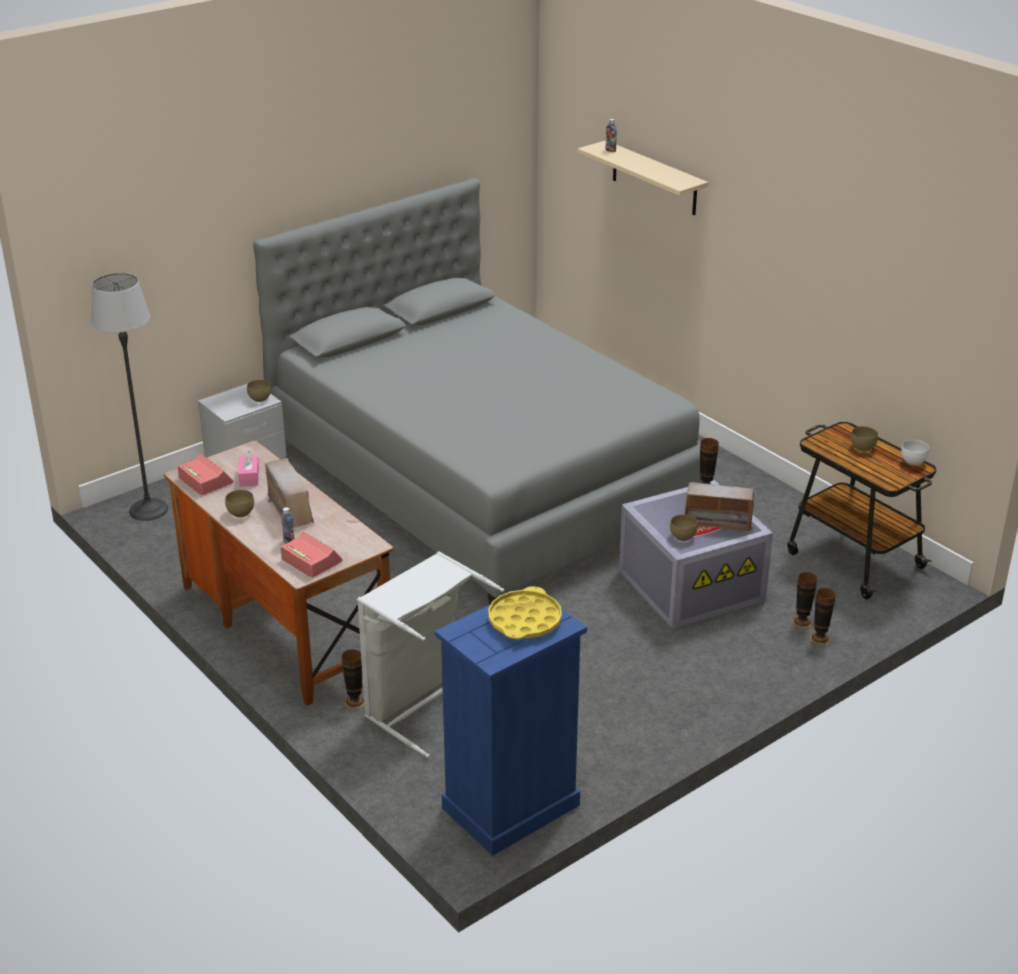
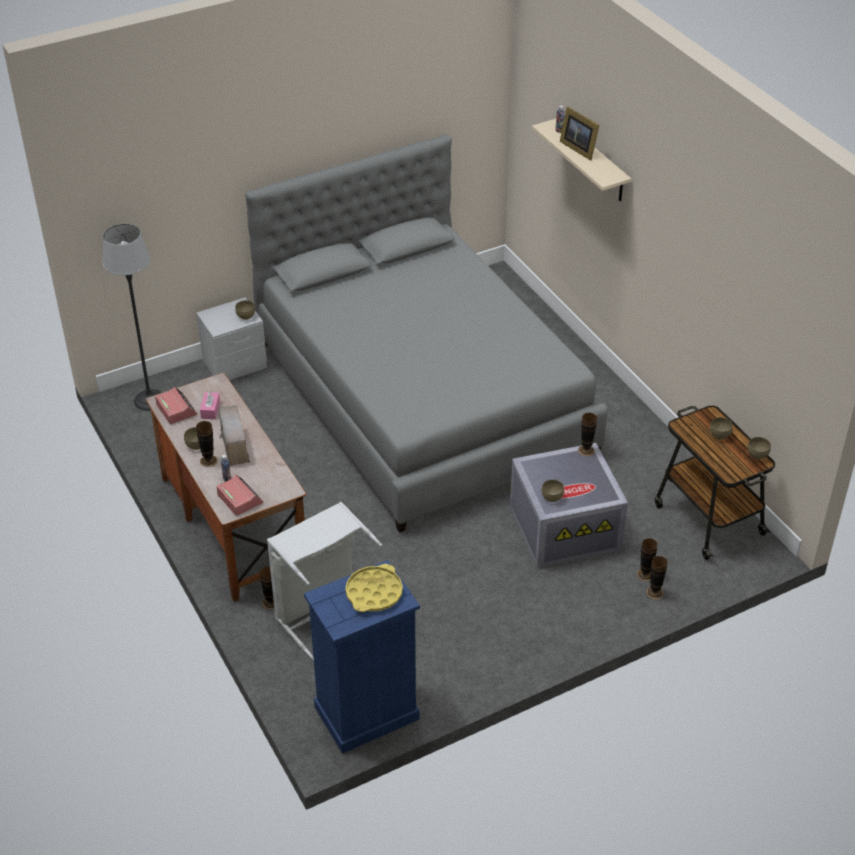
camera: 10 degrees right, 10 degrees up
(260, 526) = (208, 460): none -> vase
(638, 162) = (578, 148): none -> picture frame
(718, 522) = (585, 486): radio -> none
(912, 461) = (757, 454): white bowl -> brown bowl

